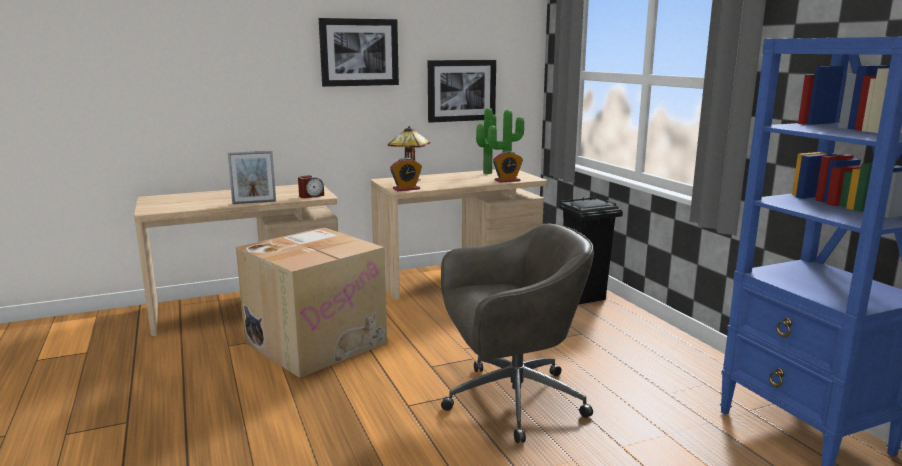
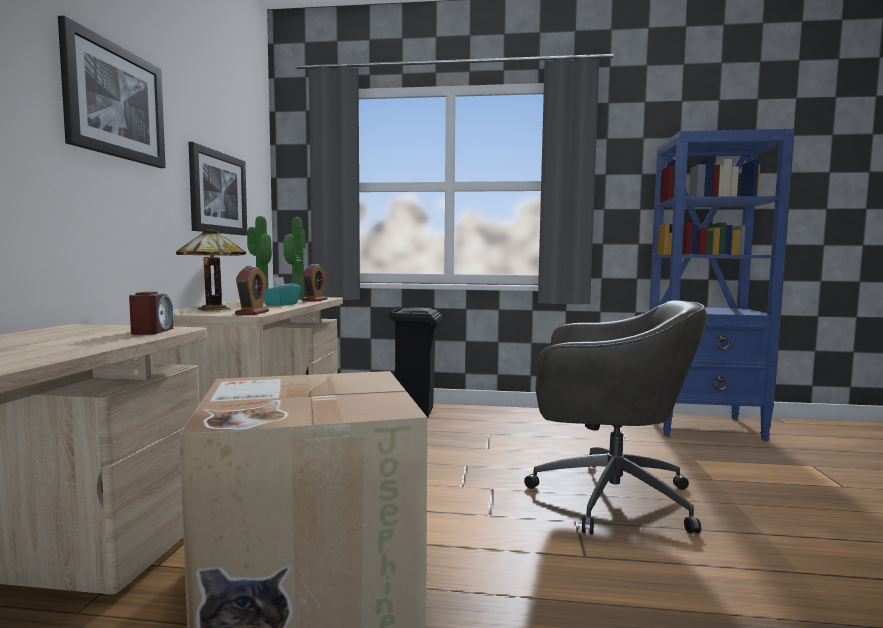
camera: 60 degrees left, 10 degrees down
(254, 202) = (80, 350): picture frame -> none
(462, 182) = (281, 304): none -> turquoise tissue box
(510, 401) = (606, 497): grey office chair -> grey office chair turned 90 degrees clockwise

